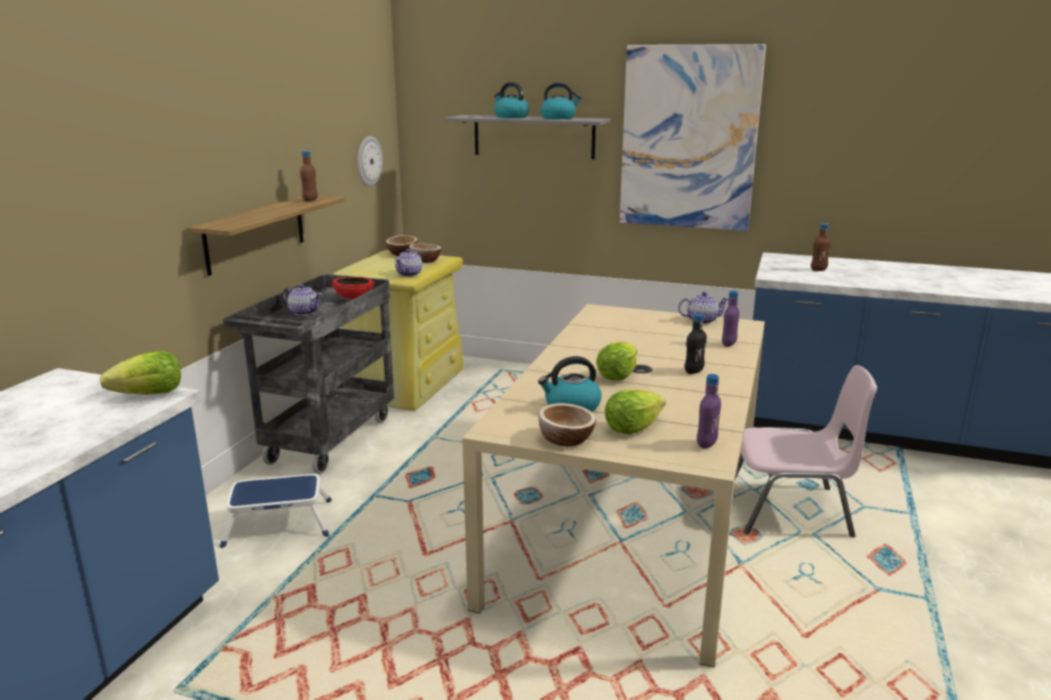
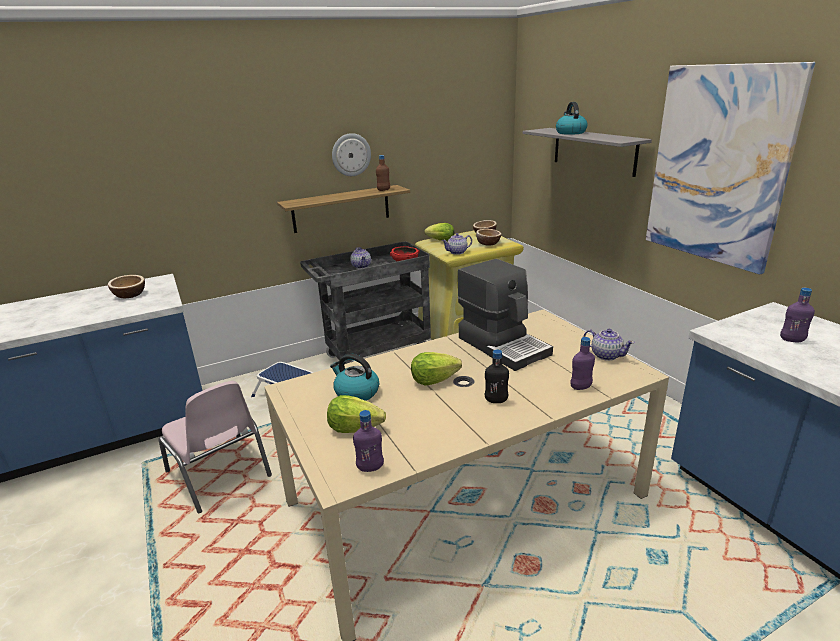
camera: 45 degrees right, 5 degrees up
(150, 395) = (162, 301): lettuce -> lettuce (441, 241)
(368, 161) = (471, 161): wall clock -> wall clock (351, 155)
(558, 118) = (604, 136): kettle -> none
(566, 439) = (305, 415): bowl -> bowl (129, 294)
(615, 336) = (503, 345): none -> coffee machine
(791, 510) = (601, 569): pink chair -> pink chair (220, 474)
(818, 270) = (792, 340): brown bottle -> purple bottle

